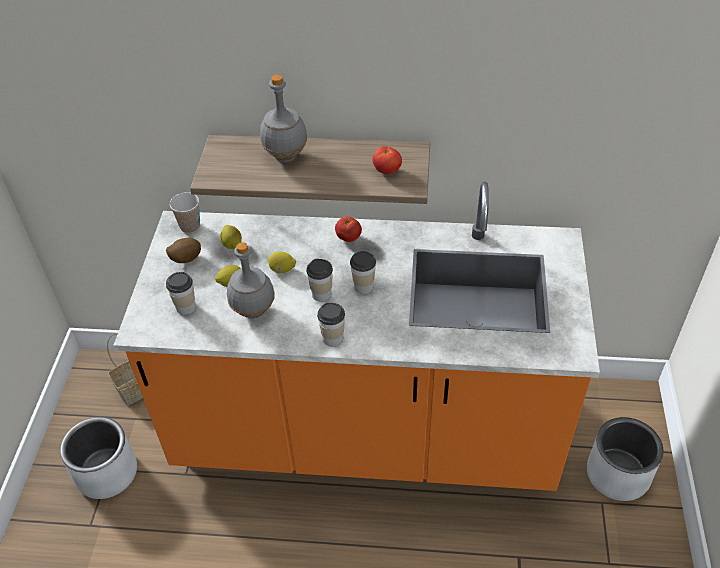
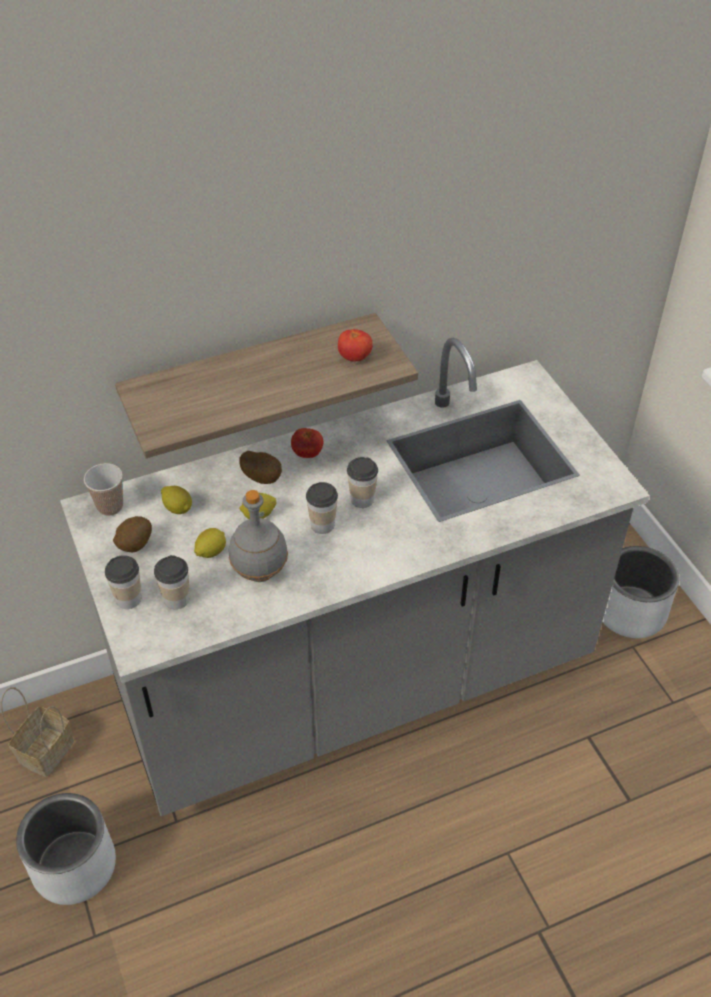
camera: 30 degrees left, 0 degrees up
(286, 156) = (229, 378): grey bottle -> none
(304, 244) = (262, 477): none -> potato
(333, 338) = (369, 567): cup -> cup (128, 599)
(365, 432) = (355, 681): orange counter -> grey counter

